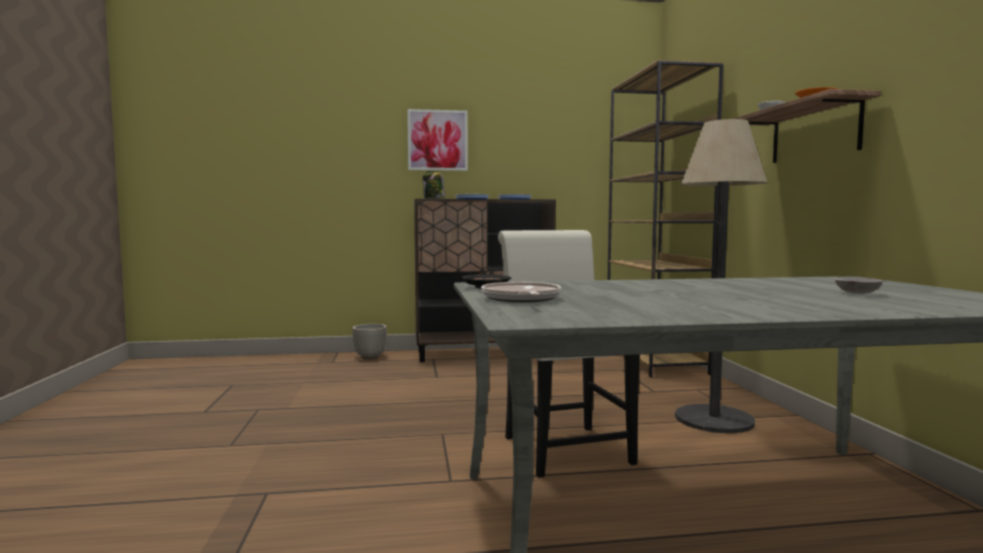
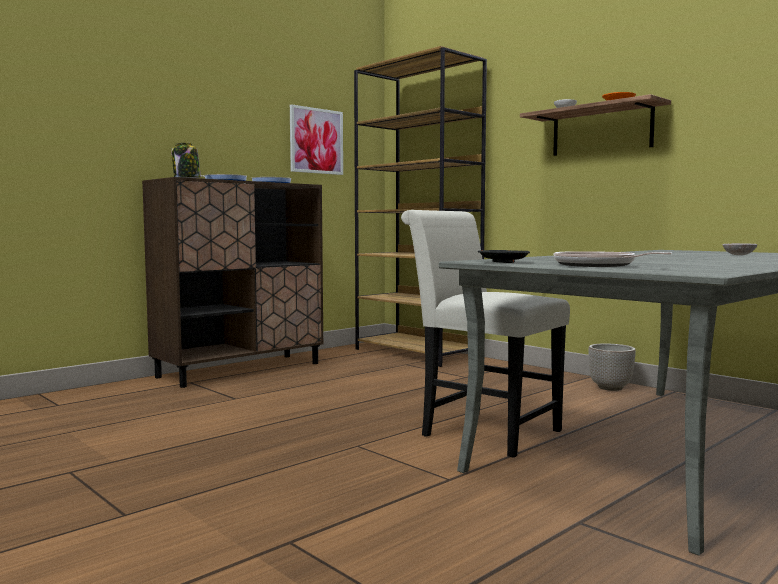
camera: 35 degrees left, 0 degrees up
(369, 357) = (101, 392): planter -> planter (610, 388)
(437, 140) = (167, 105): picture -> picture (316, 141)
(714, 419) = (547, 389): floor lamp -> none

